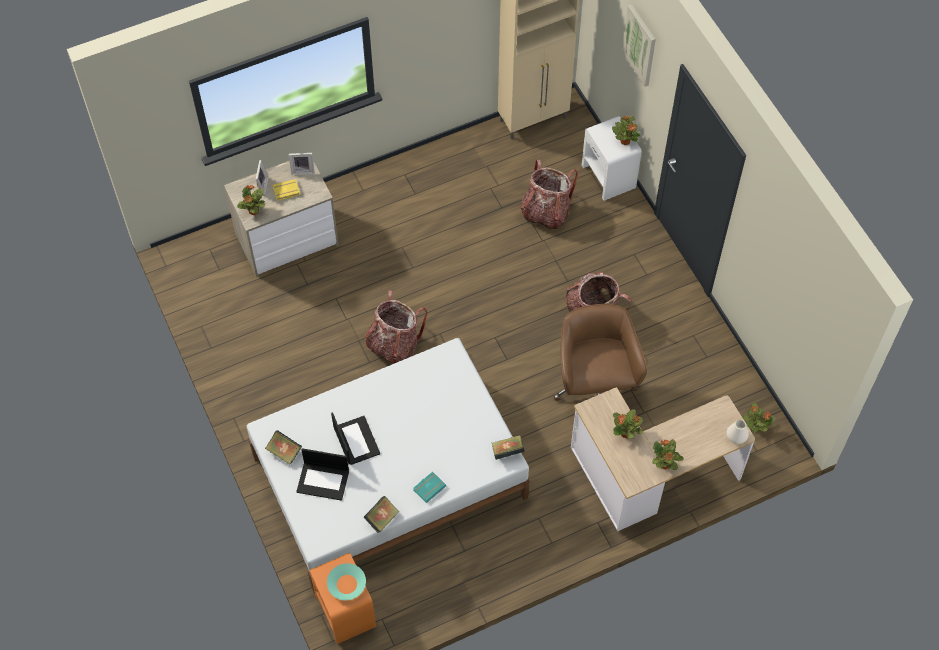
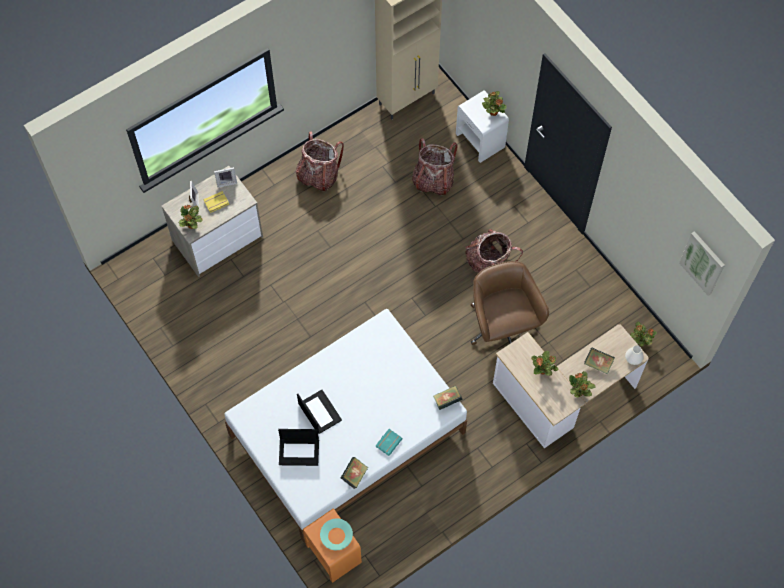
camera: 10 degrees left, 5 degrees up
(284, 452) = (261, 432): book -> book (598, 364)
(394, 344) = (327, 317): backpack -> backpack (318, 175)
(640, 45) = (501, 36): picture -> picture (702, 263)

